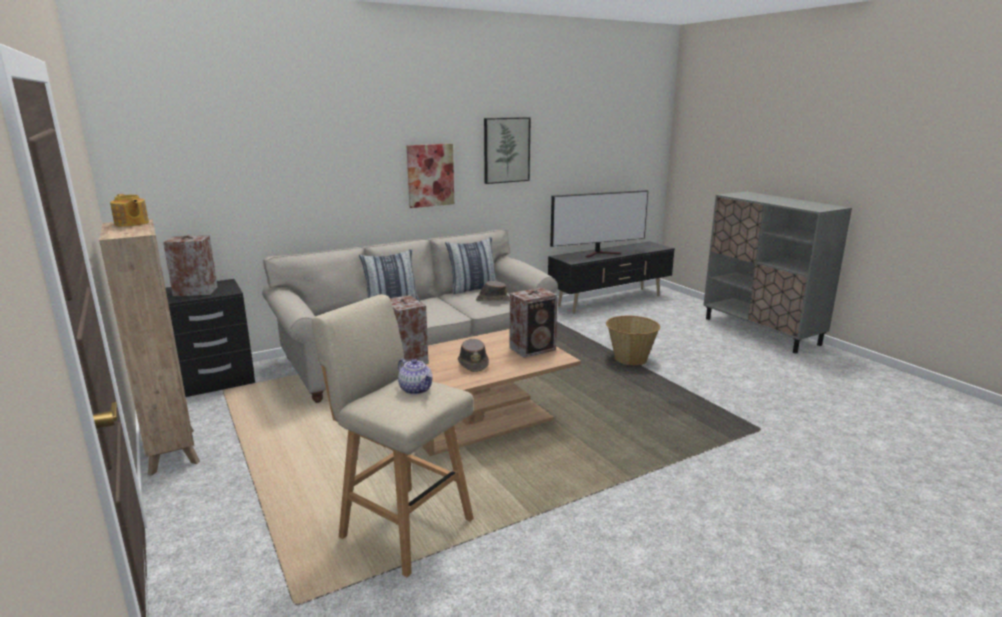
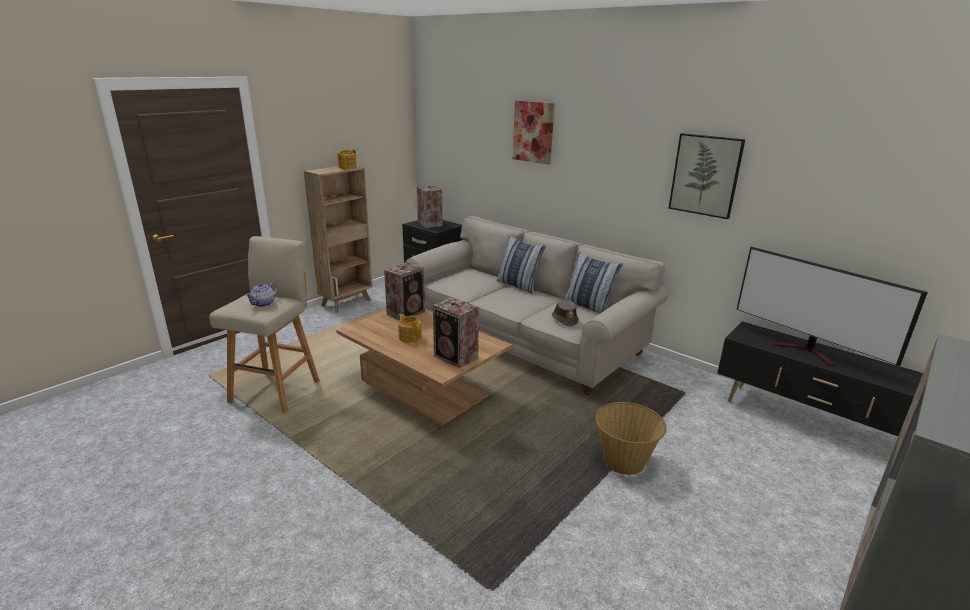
camera: 70 degrees right, 5 degrees up
(430, 175) = (612, 184): picture -> picture (533, 132)
(473, 363) = (410, 337): brown hat -> teapot

